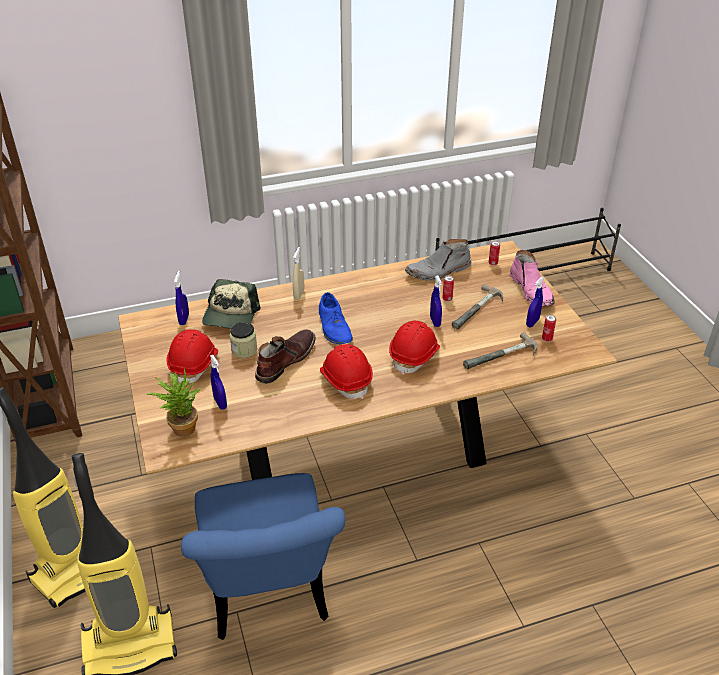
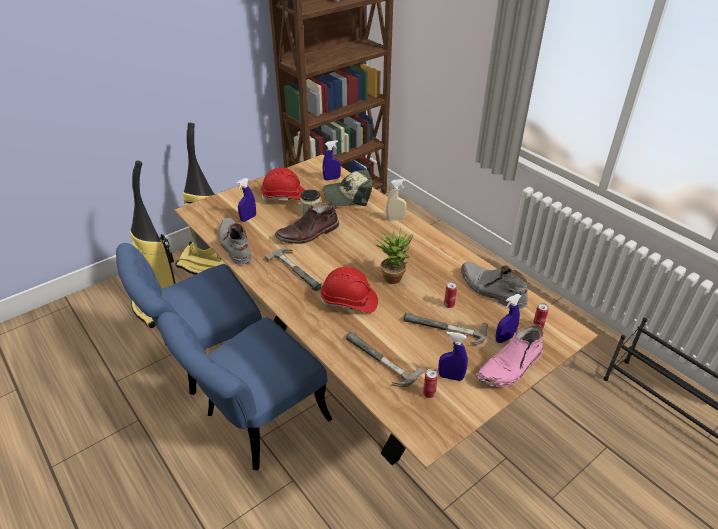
camera: 70 degrees right, 0 degrees up
(181, 427) = (219, 210): potted plant -> potted plant (393, 275)
(271, 423) = (234, 245): none -> grey boot
(285, 360) = (308, 234): brown boot -> brown boot turned 135 degrees clockwise
(334, 327) = (363, 247): blue shoe -> none
(346, 380) = (298, 269): red hard hat -> hammer
(397, 560) = (256, 423): none -> blue chair
(435, 321) = (407, 304): blue spray bottle -> blue spray bottle (504, 338)

